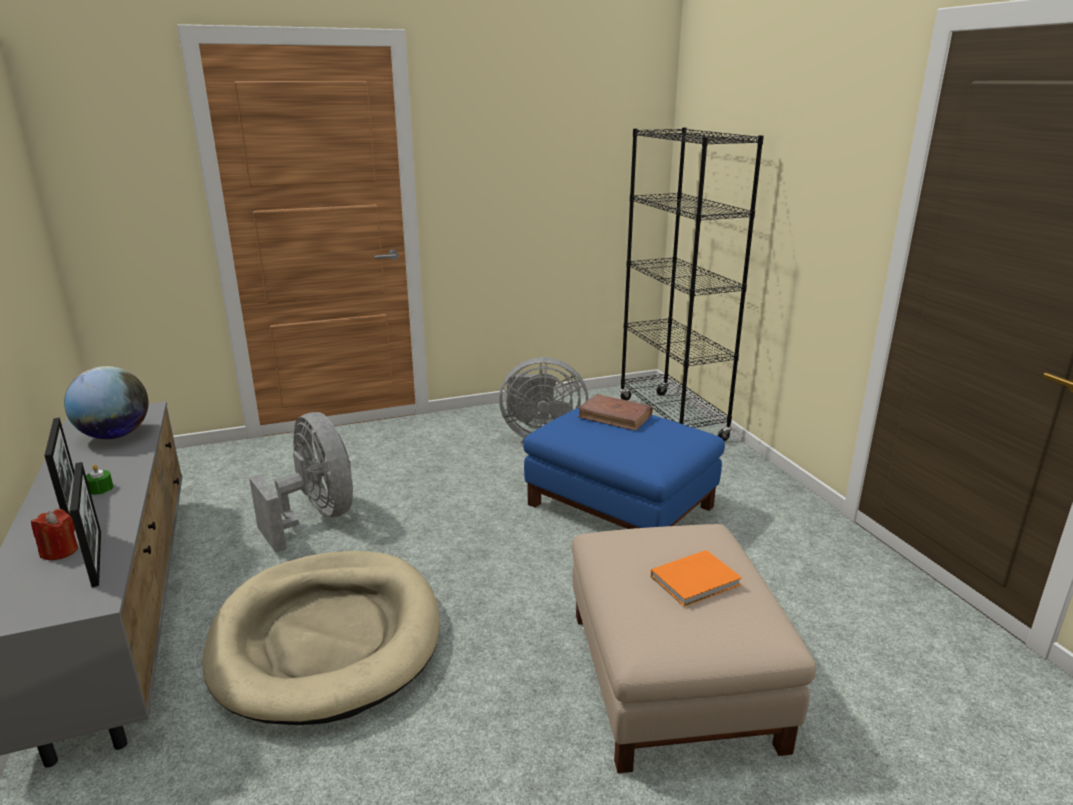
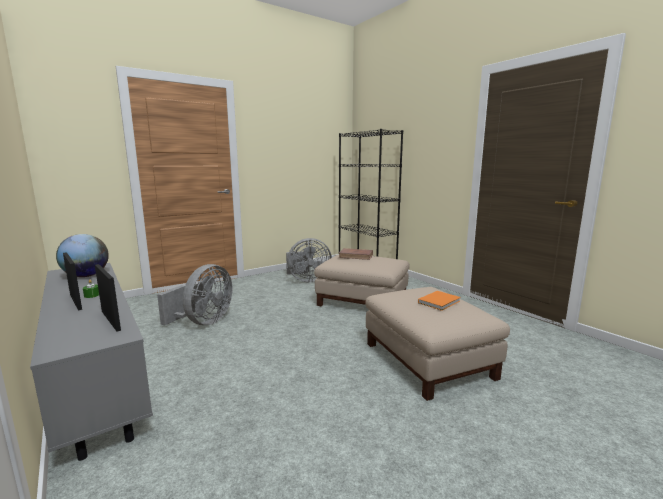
camera: 15 degrees left, 10 degrees down
(60, 551) = (83, 320): red candle -> none
(316, 517) = (203, 322): grey fan -> grey fan turned 75 degrees clockwise
(327, 638) = (238, 371): beige dog bed -> none
(621, 505) = (363, 301): blue ottoman -> beige ottoman

